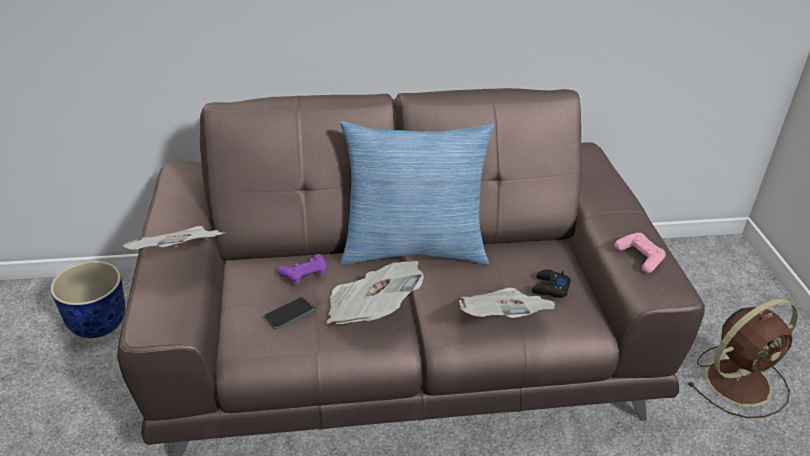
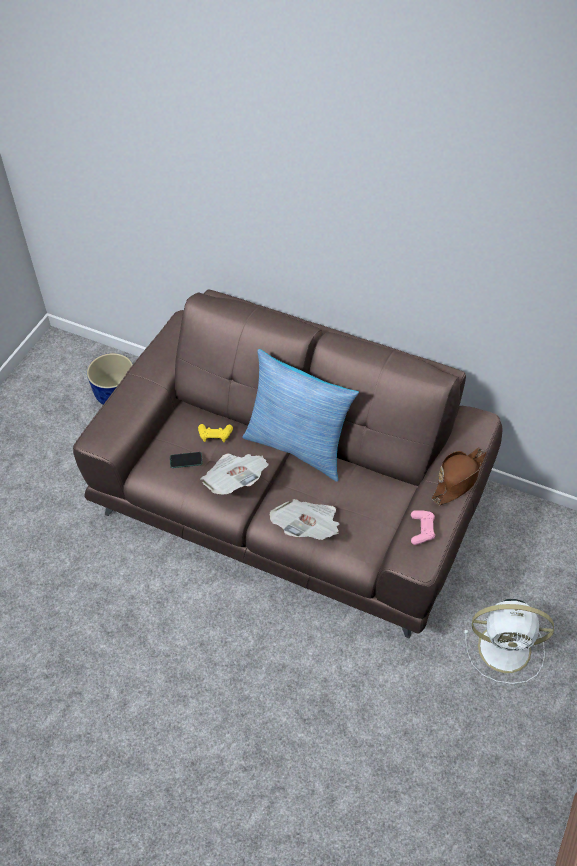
camera: 35 degrees right, 15 degrees up
(181, 258) = (138, 396): newspaper -> none
(305, 274) = (215, 435): purple game controller -> yellow game controller
(550, 288) = (361, 519): black game controller -> none
(621, 201) = (458, 479): none -> brown hat
(740, 381) = (507, 649): brown fan -> white fan

